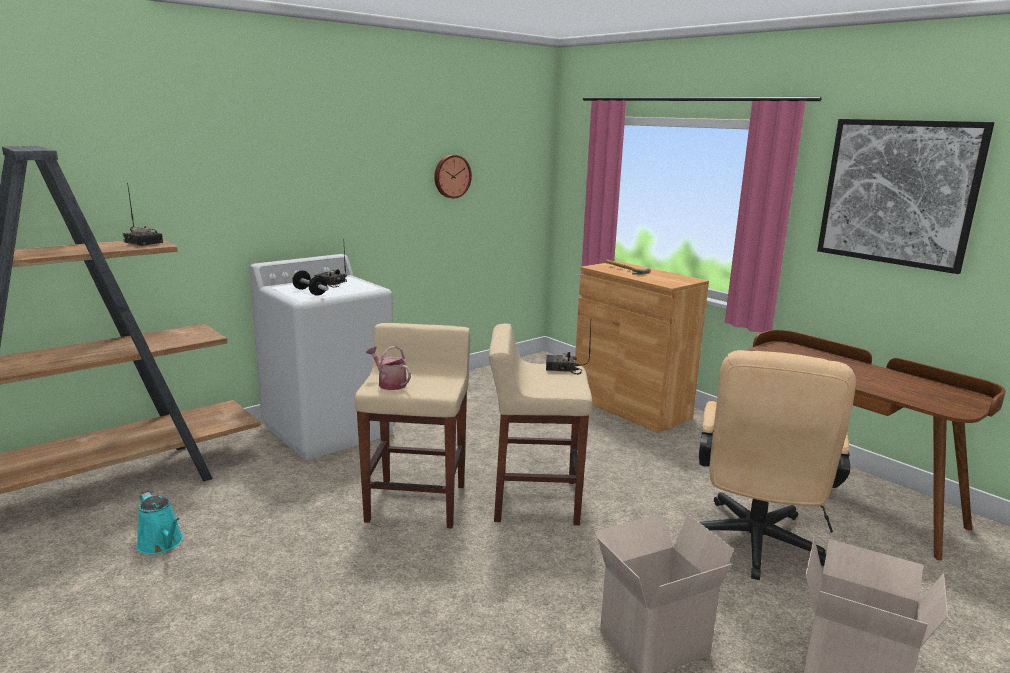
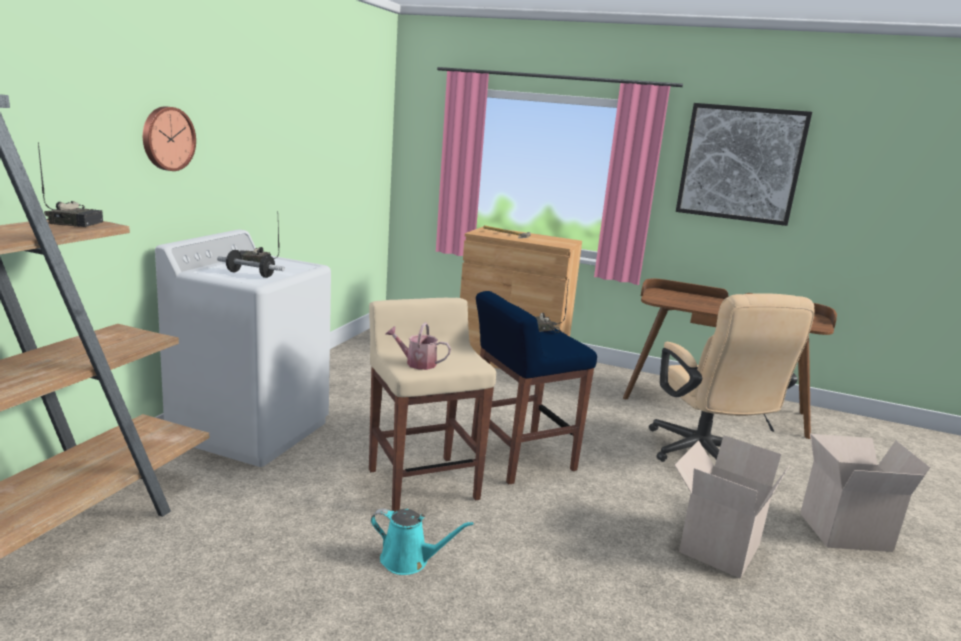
camera: 30 degrees left, 0 degrees up
(162, 544) = (190, 598): turquoise watering can -> turquoise watering can (409, 560)
(451, 176) = (323, 142): wall clock -> wall clock (167, 138)
(533, 501) = (520, 458): beige stool -> blue stool

